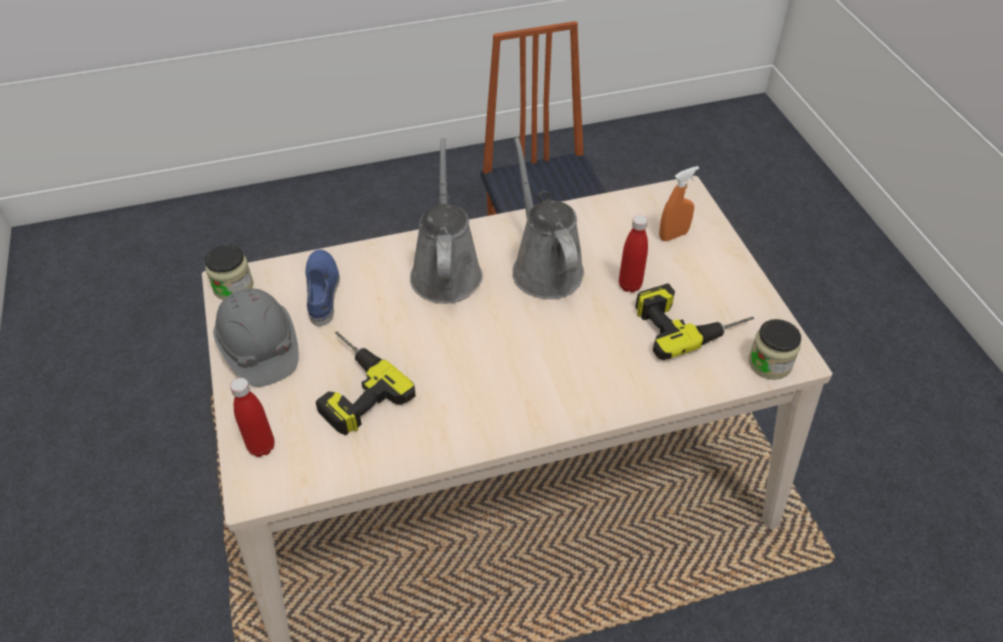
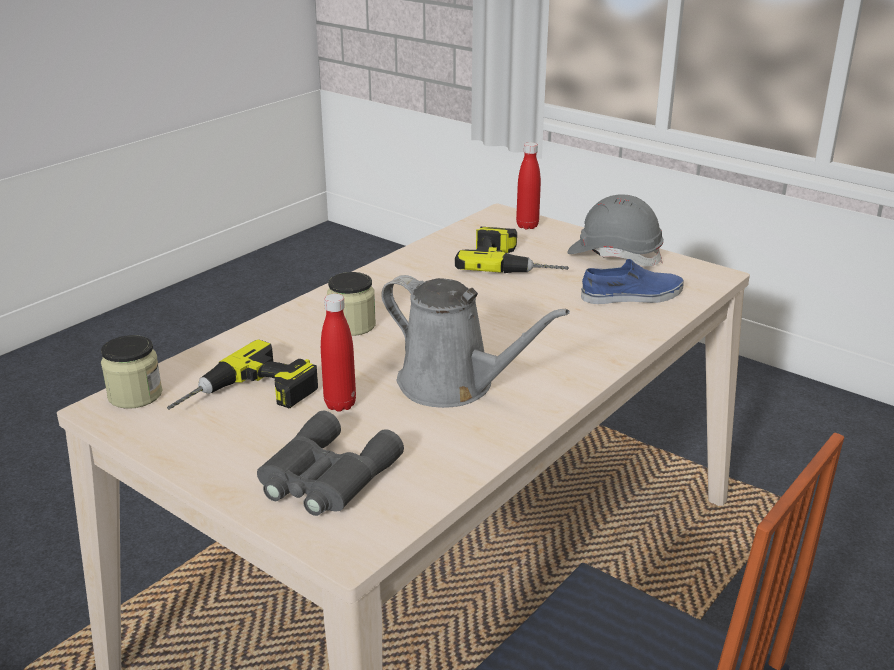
camera: 145 degrees right, 20 degrees down
(233, 287) = (705, 274): jar -> jar (352, 325)
(322, 291) = (632, 296): blue shoe -> blue shoe turned 60 degrees counterclockwise
(446, 270) = (549, 346): grey watering can -> none
(673, 235) = (325, 478): orange spray bottle -> grey binoculars

